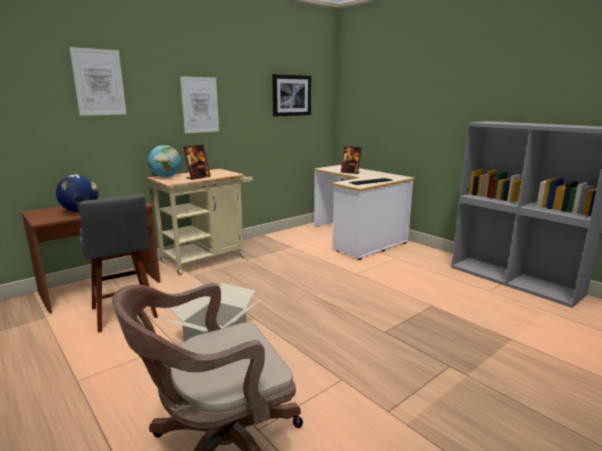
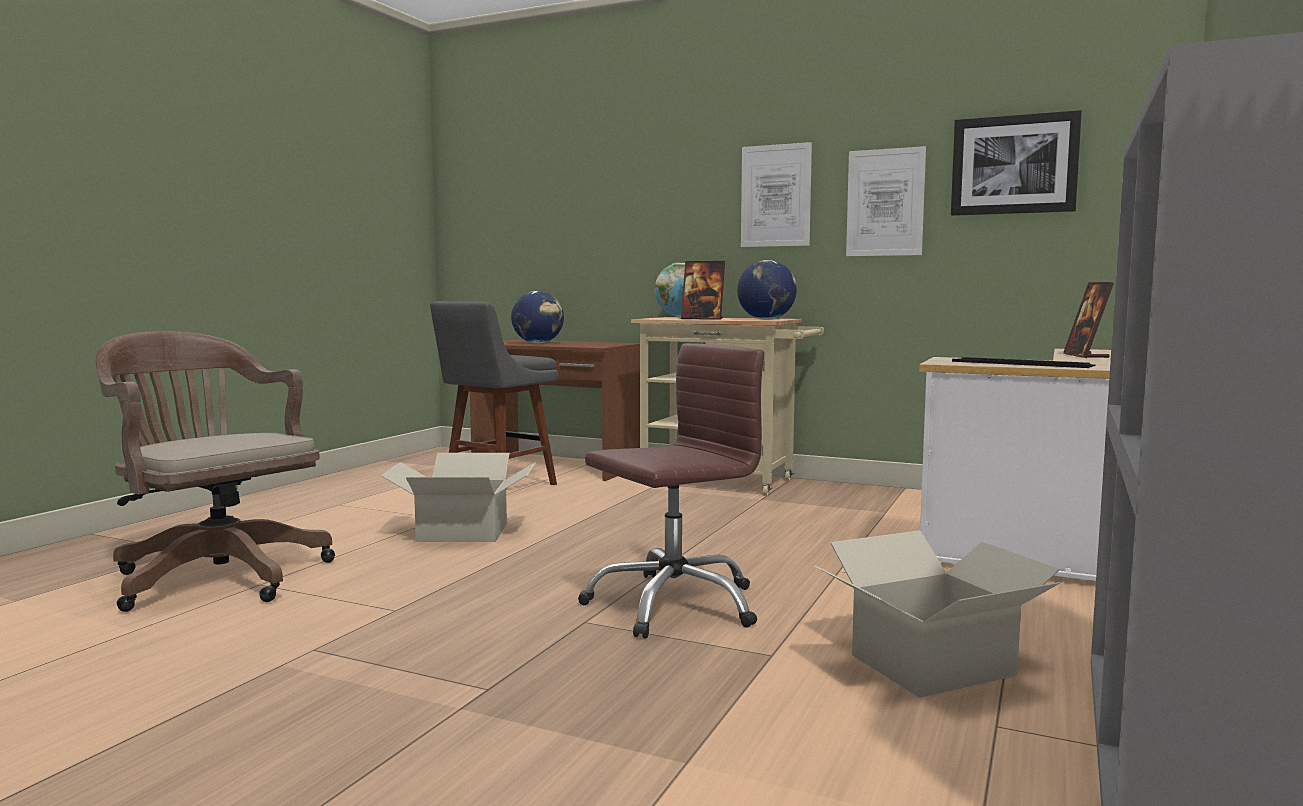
camera: 65 degrees right, 10 degrees down
(99, 82) = (621, 168): picture -> picture (885, 202)
(225, 173) = (766, 319): none -> globe
(373, 310) = (673, 604): none -> brown office chair
(447, 285) = (933, 665): none -> cardboard box

